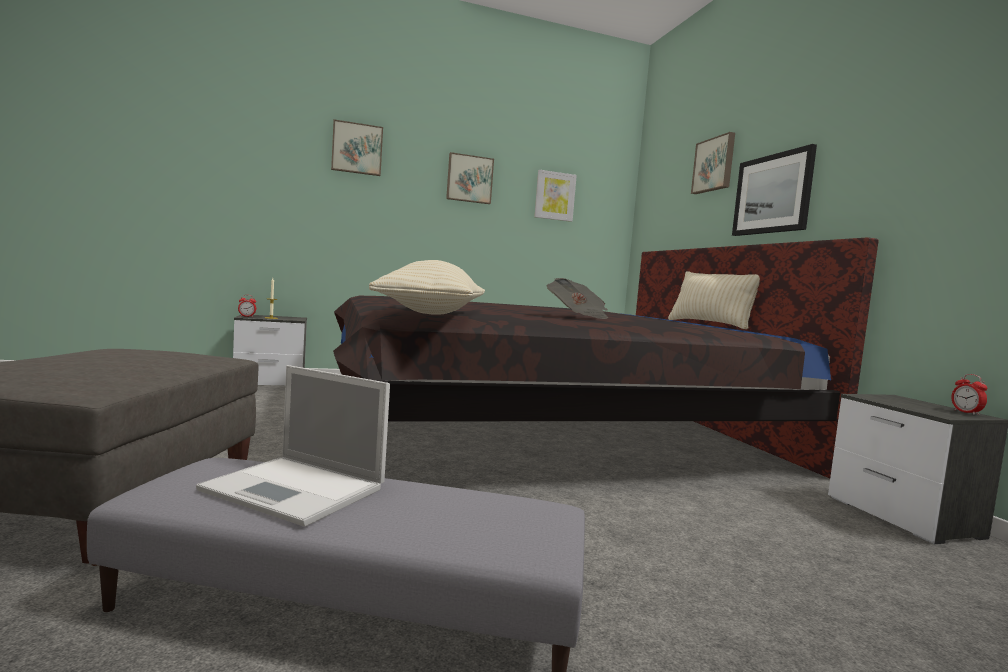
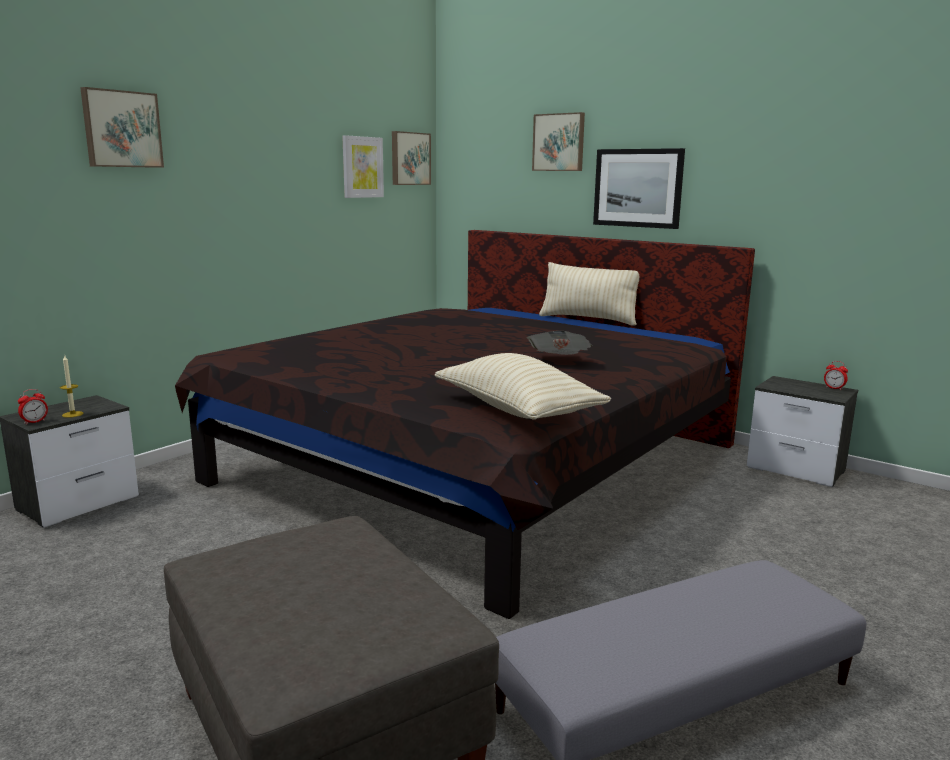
camera: 35 degrees left, 10 degrees up
(297, 490) = (637, 633): laptop -> none
(469, 179) = (269, 157): picture -> picture (409, 158)

